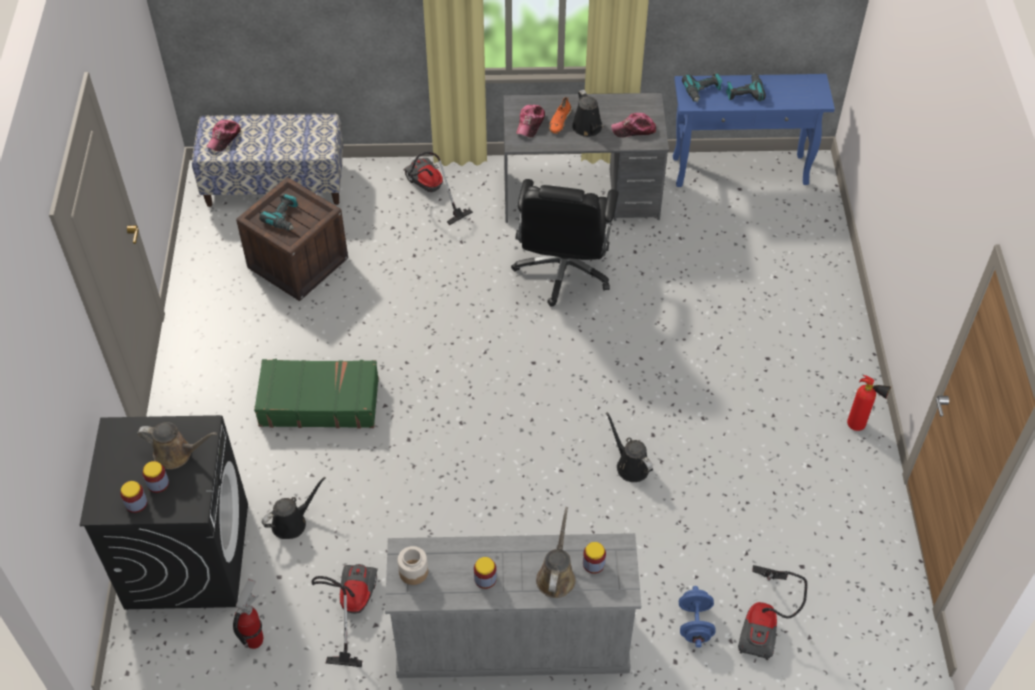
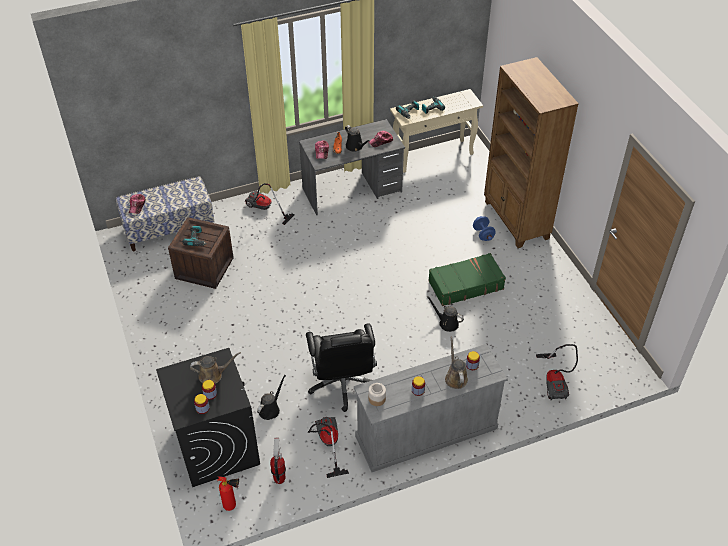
camera: 20 degrees left, 5 degrees down
(319, 401) = (254, 339): green suitcase -> green suitcase (465, 285)
(563, 270) = (361, 232): black office chair -> black office chair (342, 384)
(695, 624) = (519, 393): blue dumbbell -> blue dumbbell (483, 234)
(741, 170) = (434, 156): blue console table -> beige console table
(828, 321) = (516, 220): none -> brown bookcase
(860, 426) = (557, 269): fire extinguisher -> fire extinguisher (232, 506)

